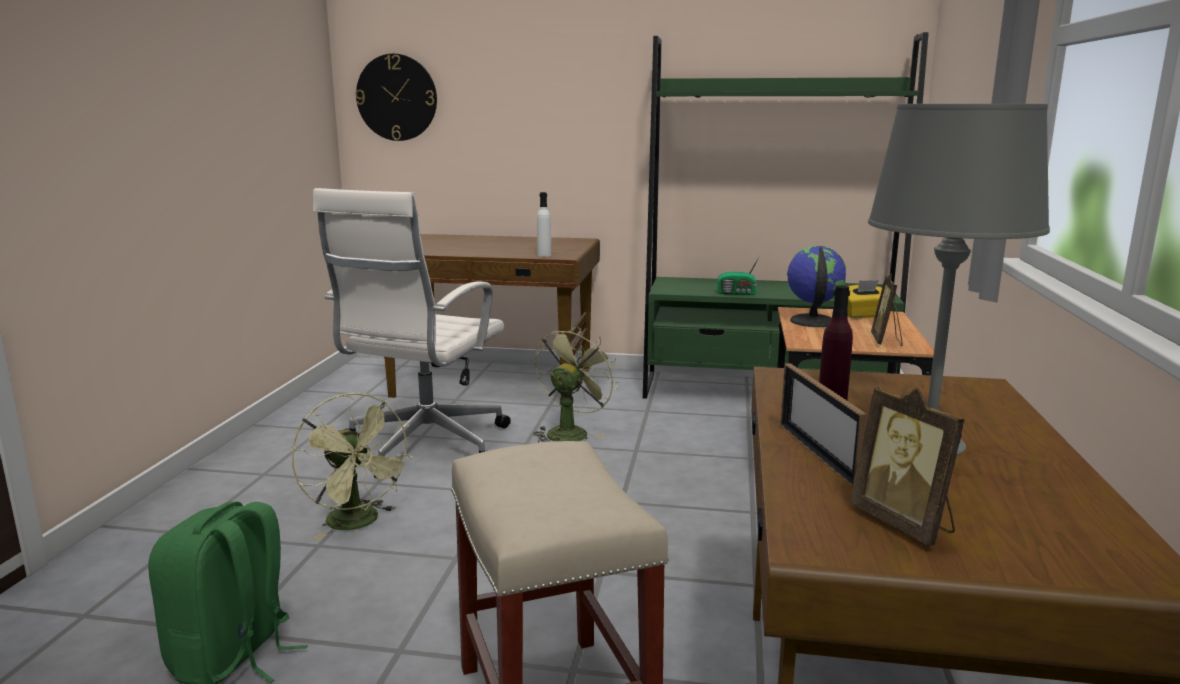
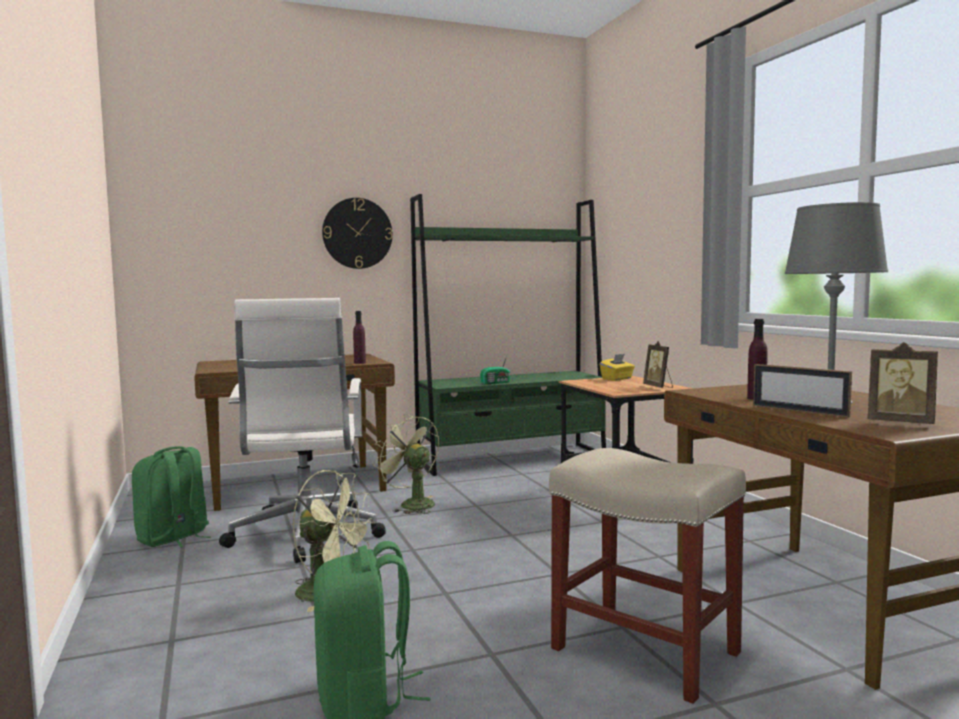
camera: 30 degrees left, 10 degrees down
(321, 421) = (173, 538): none -> green backpack
(397, 97) = (179, 239): wall clock -> wall clock (357, 233)
(544, 255) = (360, 363): white bottle -> purple bottle
(570, 432) = (411, 504): green fan -> green fan turned 45 degrees counterclockwise
(811, 321) = (596, 384): globe -> none

